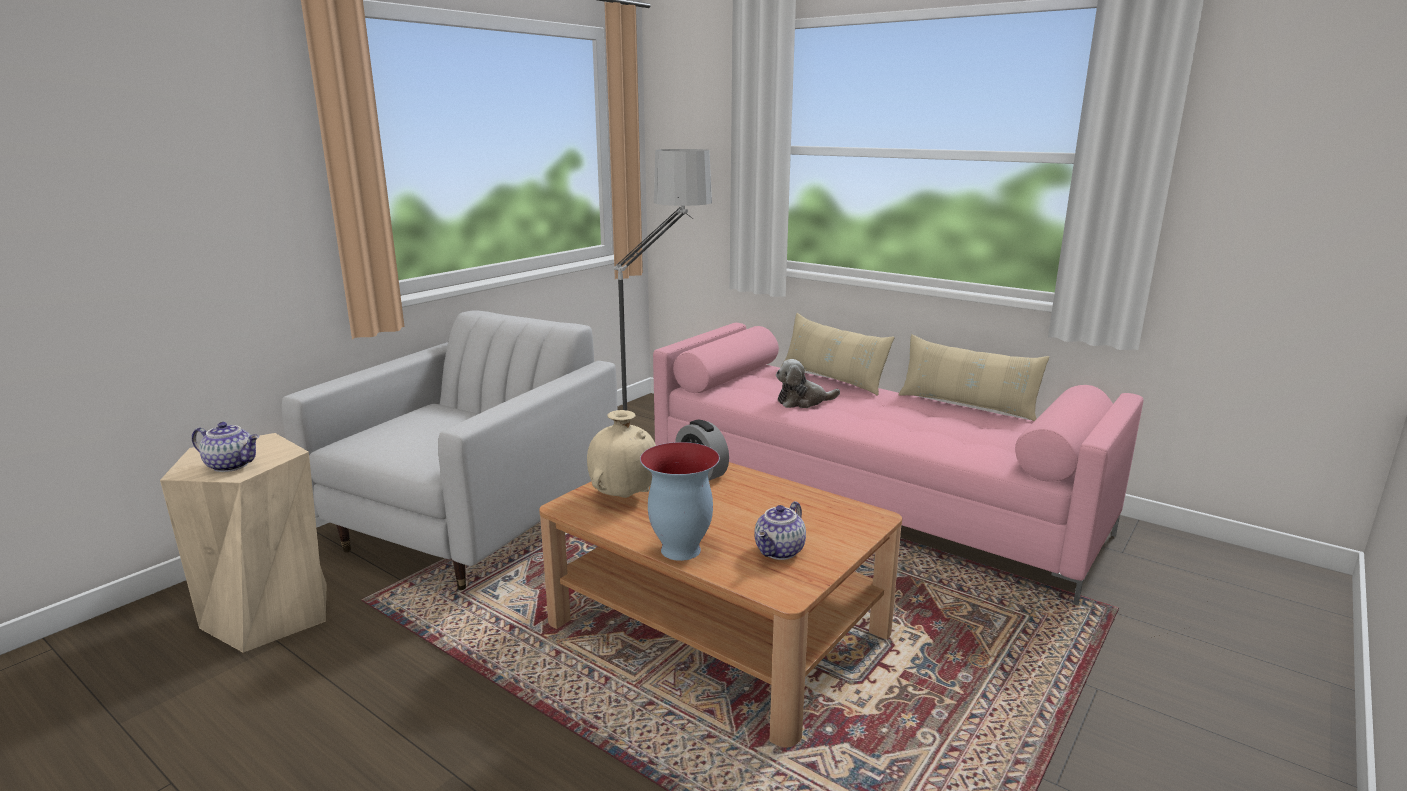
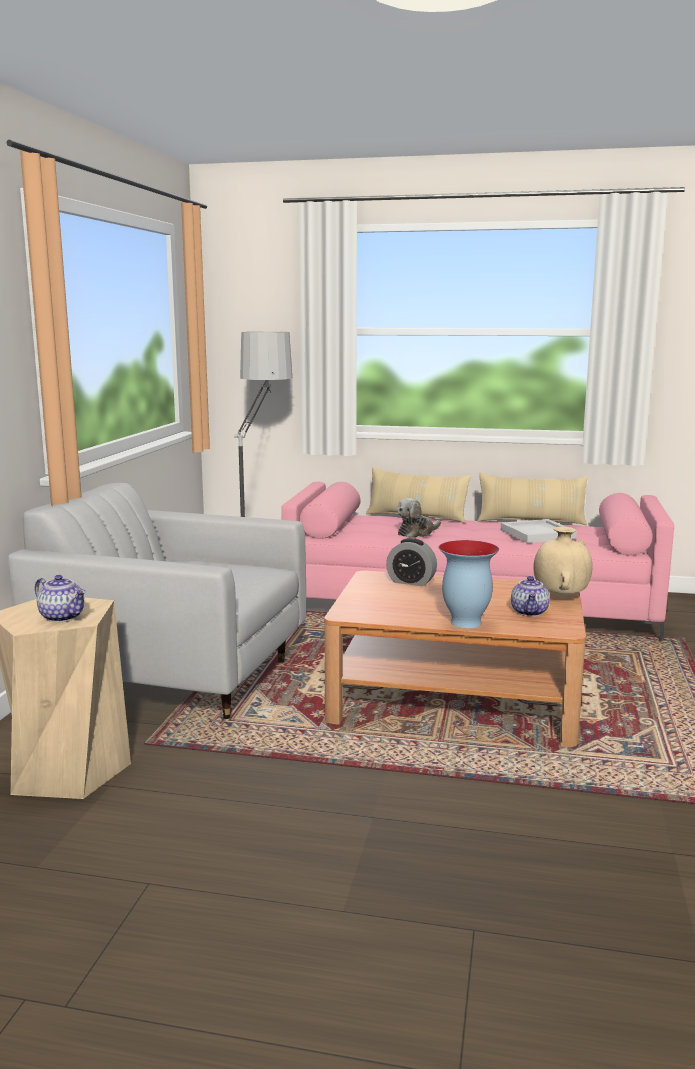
camera: 25 degrees left, 5 degrees down
(232, 465) = (63, 617): teapot -> teapot turned 45 degrees clockwise
(474, 525) = (174, 677): white armchair -> white armchair turned 75 degrees counterclockwise
(624, 496) = (378, 602): beige vase -> beige vase (560, 597)
(949, 426) = (538, 534): none -> white tray

